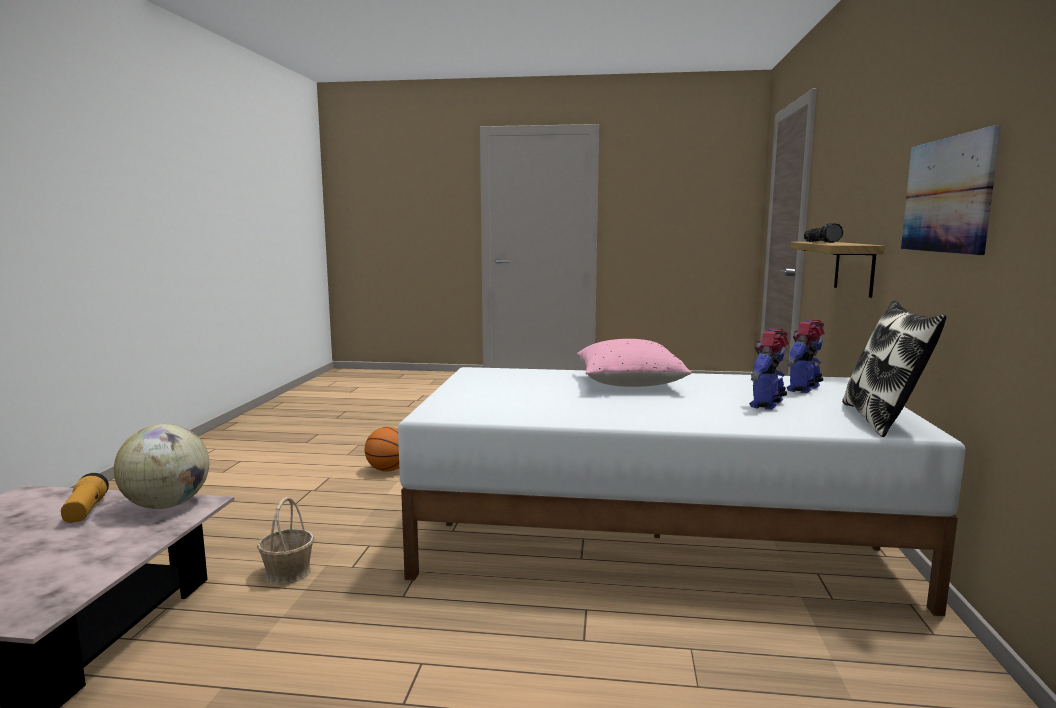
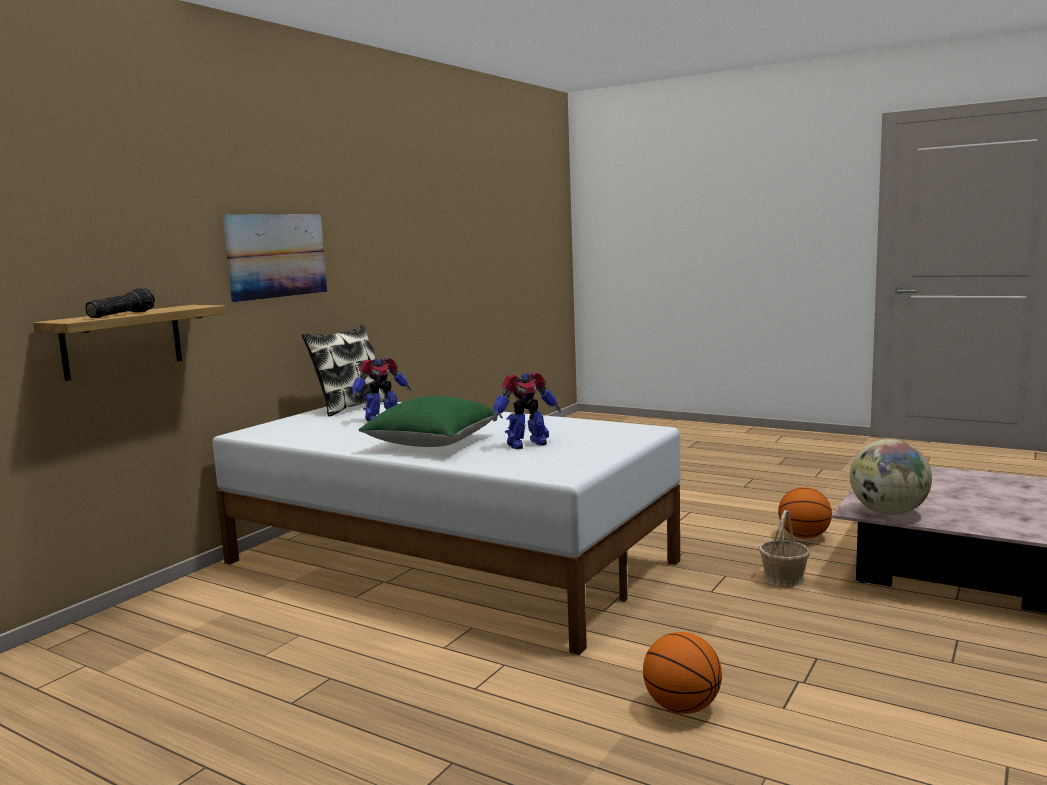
camera: 155 degrees left, 0 degrees up
(85, 511) = (961, 515): flashlight -> none
(219, 660) = (804, 536): none -> basketball
(629, 384) = (432, 443): pink pillow -> green pillow
(804, 389) = (307, 428): toy robot -> toy robot (526, 444)

